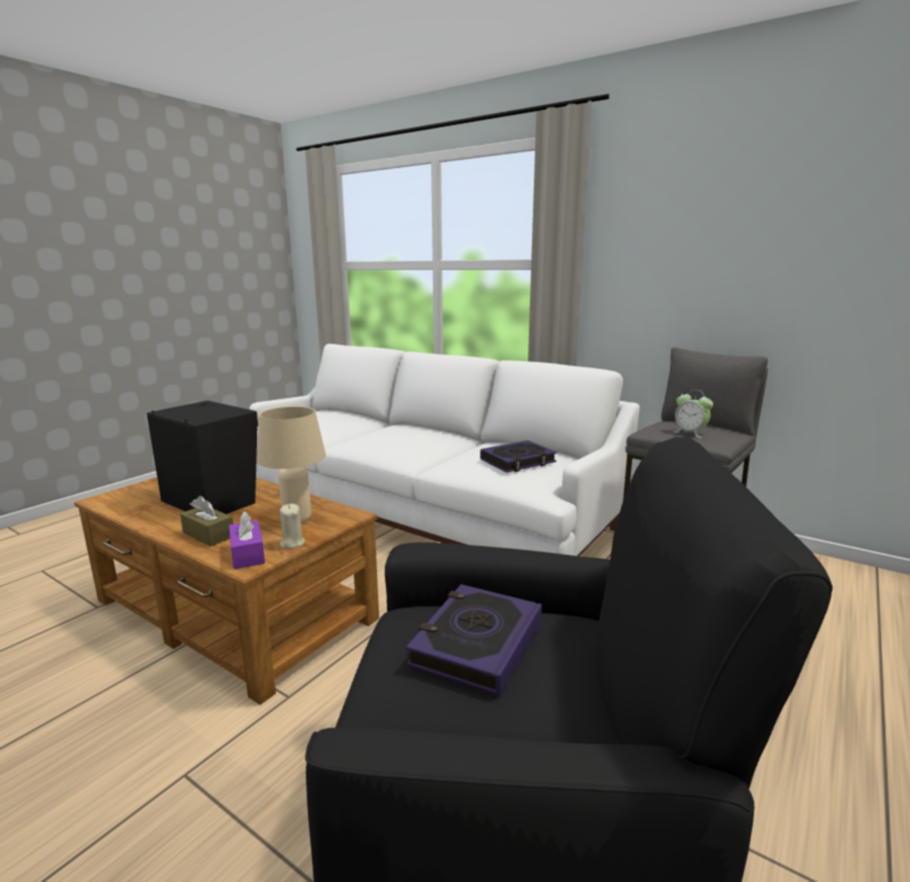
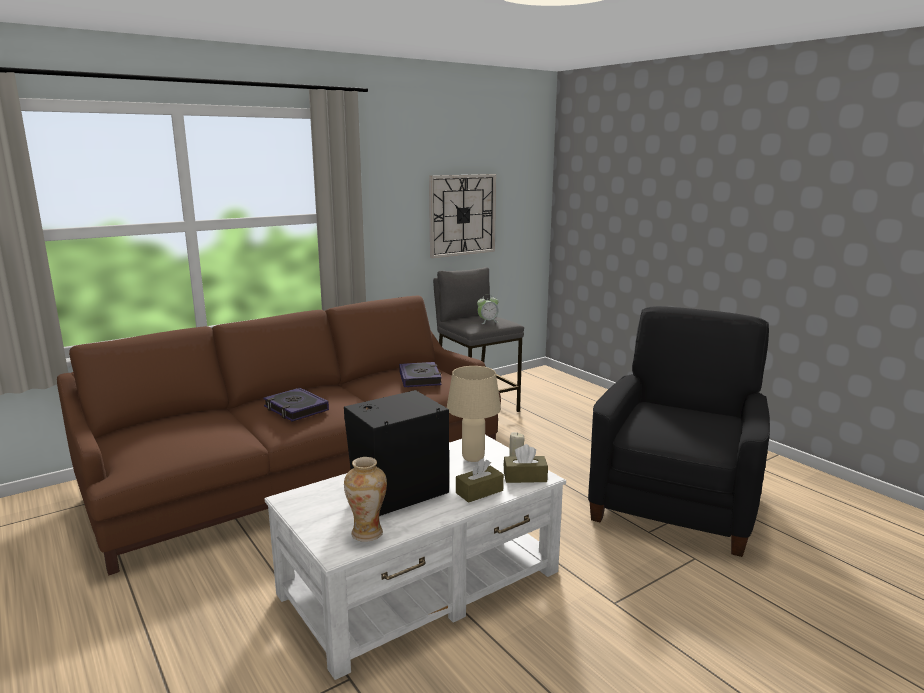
camera: 70 degrees left, 0 degrees up
(131, 503) = (367, 533): none -> vase
(234, 610) = (422, 583): brown coffee table -> white coffee table
(247, 554) = (525, 477): purple tissue box -> brown tissue box
(420, 506) = (302, 470): white sofa -> brown sofa
(476, 644) = (665, 421): book -> book (296, 409)
(771, 272) = (462, 215): none -> wall clock

